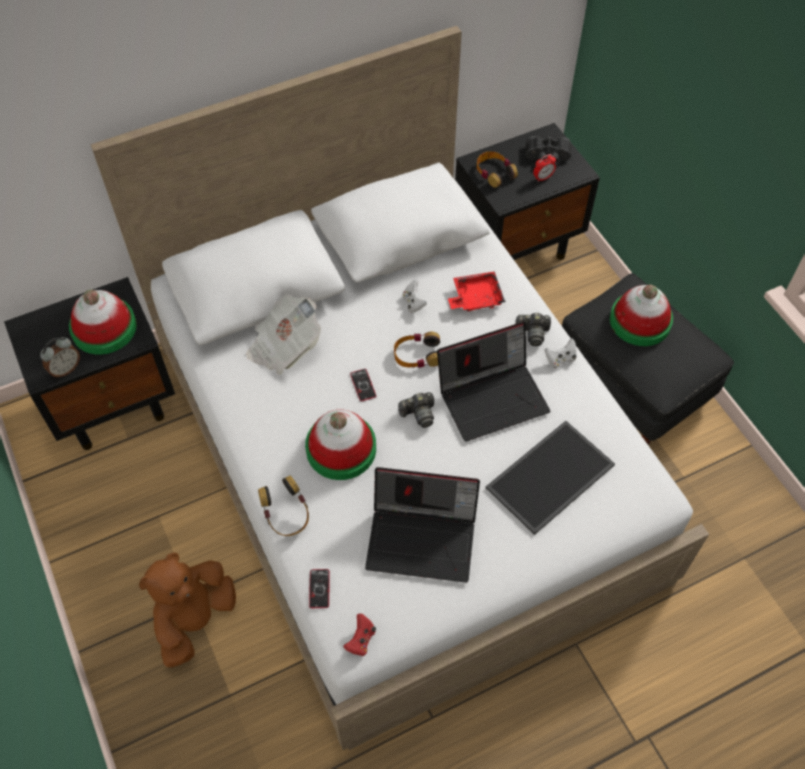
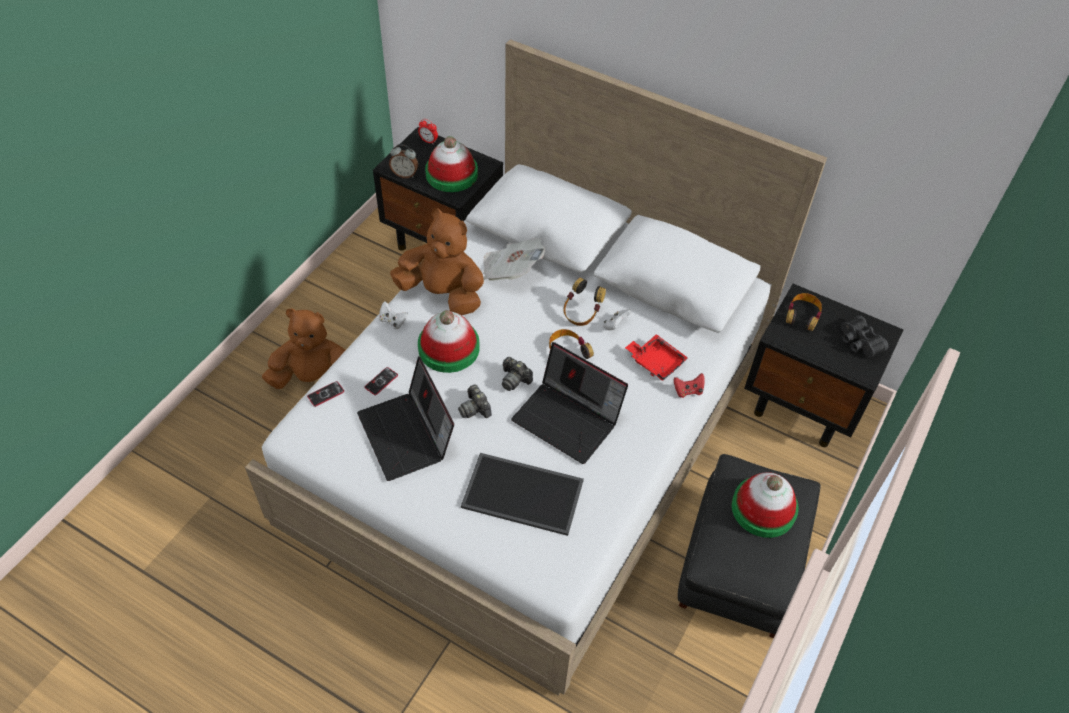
camera: 55 degrees right, 5 degrees down
(267, 418) = (442, 294): none -> brown plush toy
(287, 517) = (370, 346): headphones -> headphones (581, 313)
(361, 640) = (300, 439): red game controller -> red game controller (688, 391)
(363, 385) = (513, 333): phone -> phone (381, 381)
(532, 333) = (653, 417): camera -> camera (475, 408)
(543, 178) = (831, 350): alarm clock -> alarm clock (428, 141)
(560, 359) = (643, 448): white game controller -> white game controller (392, 321)

